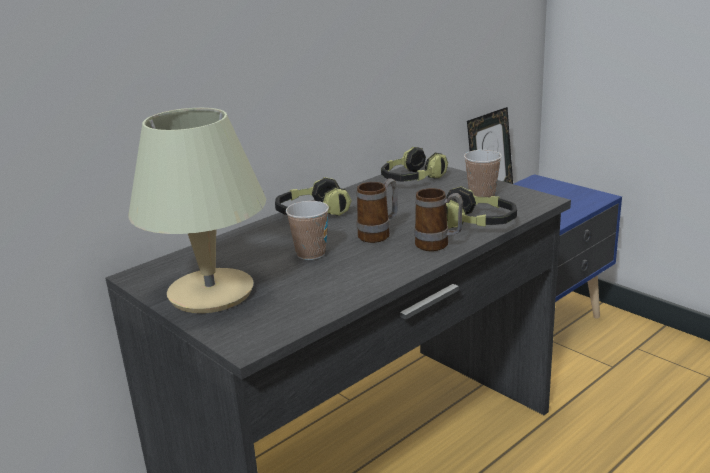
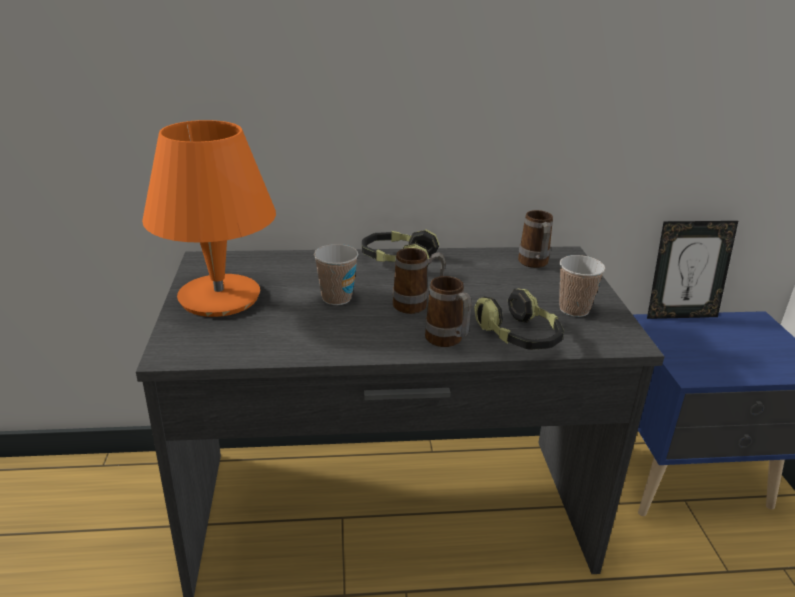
camera: 35 degrees right, 5 degrees up
(211, 292) = (220, 297): beige table lamp -> orange table lamp
(412, 180) = (534, 264): headphones -> mug

